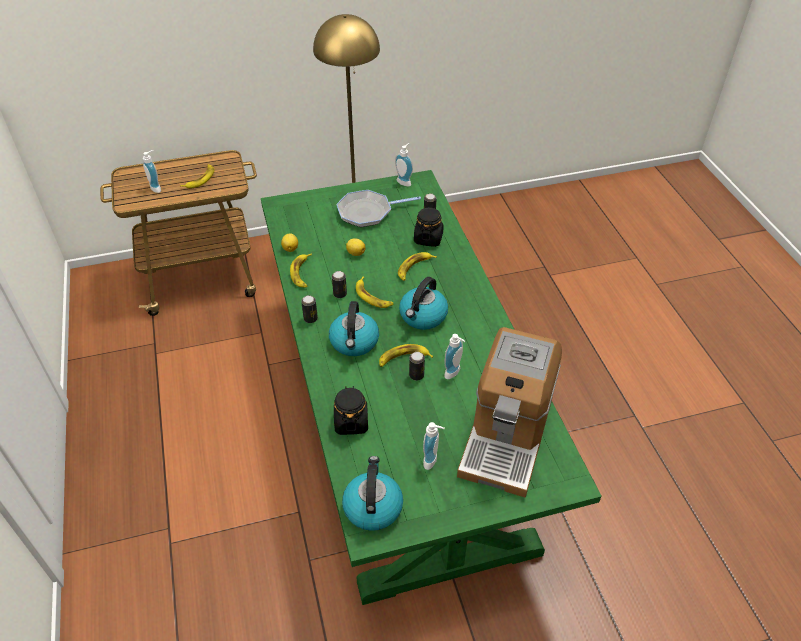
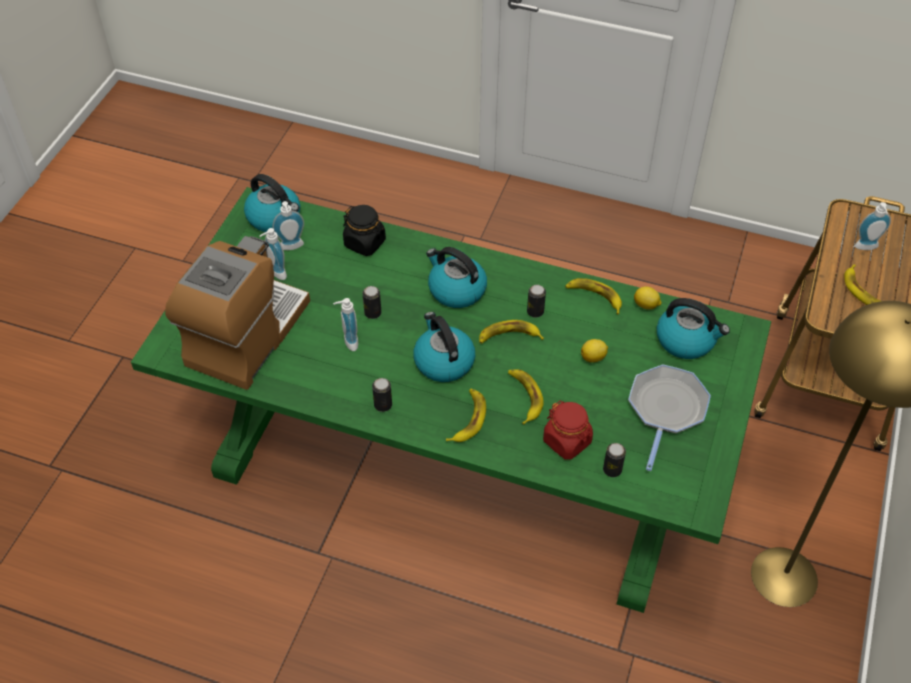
camera: 125 degrees right, 5 degrees up
(306, 222) = (686, 340): none -> kettle
(310, 318) = (517, 273): can -> can (383, 405)
(403, 358) = (402, 315): banana -> banana (468, 419)
(405, 181) = (709, 487): soap dispenser -> soap dispenser (292, 247)
(428, 238) = (567, 441): black jar -> red jar
(506, 436) = (246, 335): coffee machine -> coffee machine turned 60 degrees clockwise

